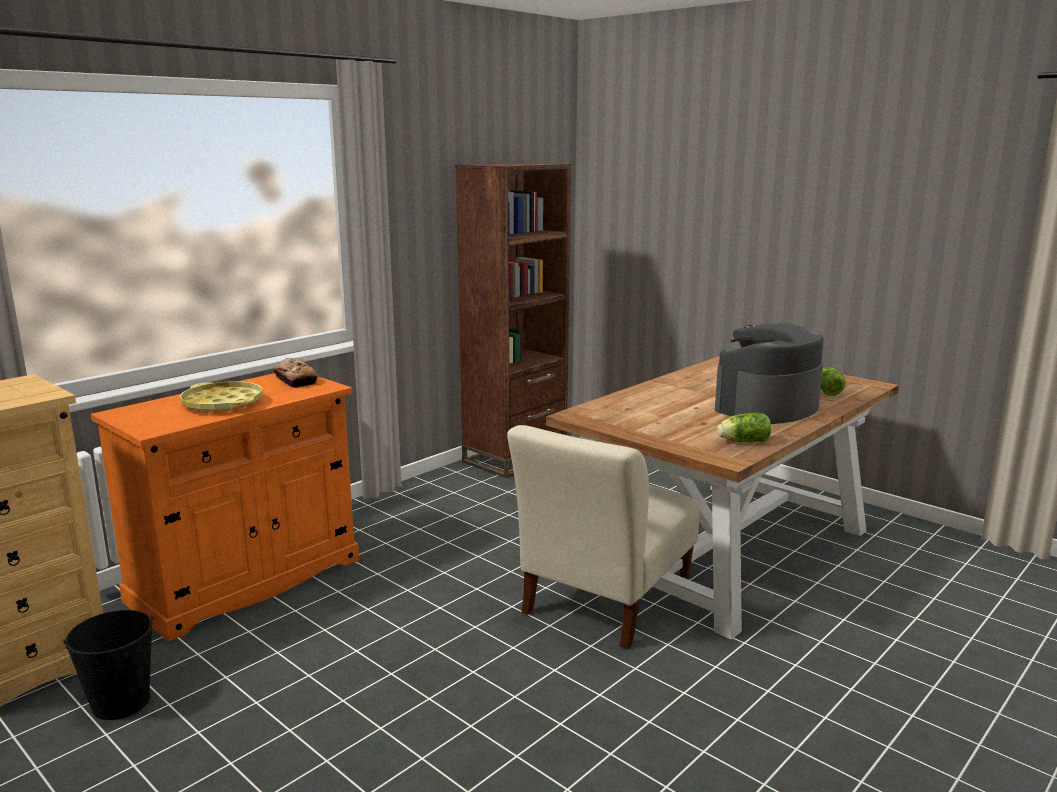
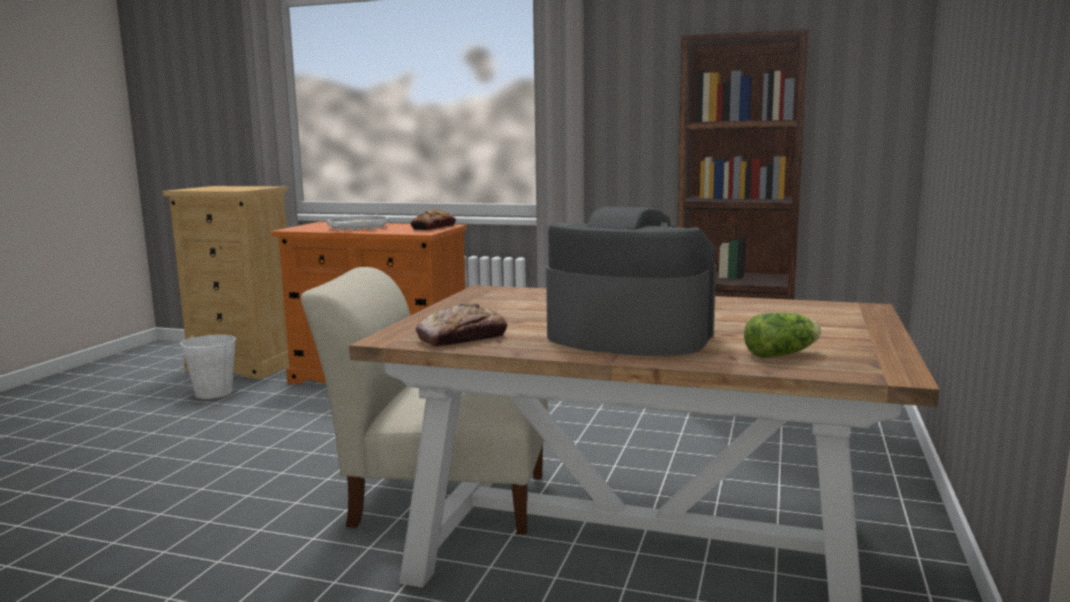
camera: 65 degrees right, 5 degrees down
(121, 702) = (214, 393): black bucket -> white bucket
(222, 404) = (358, 228): yellow tray -> white tray
(742, 441) = (462, 338): lettuce -> bread

